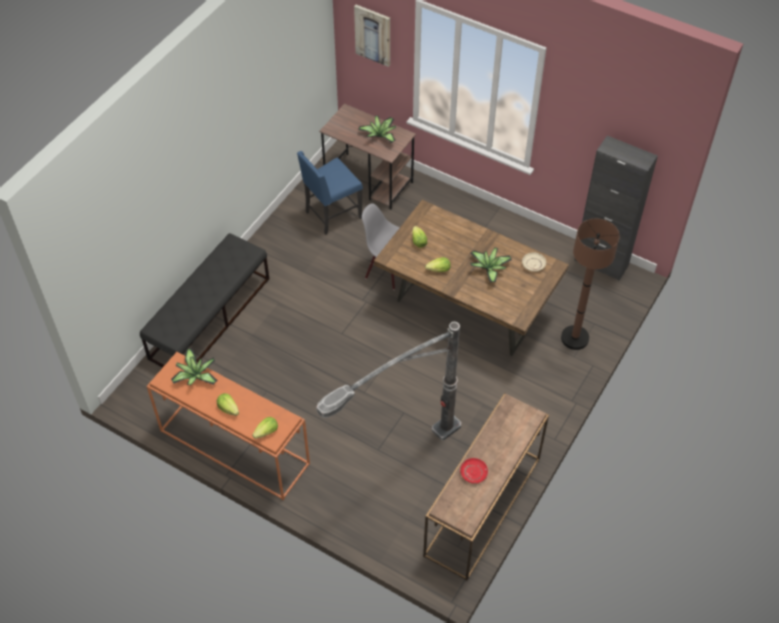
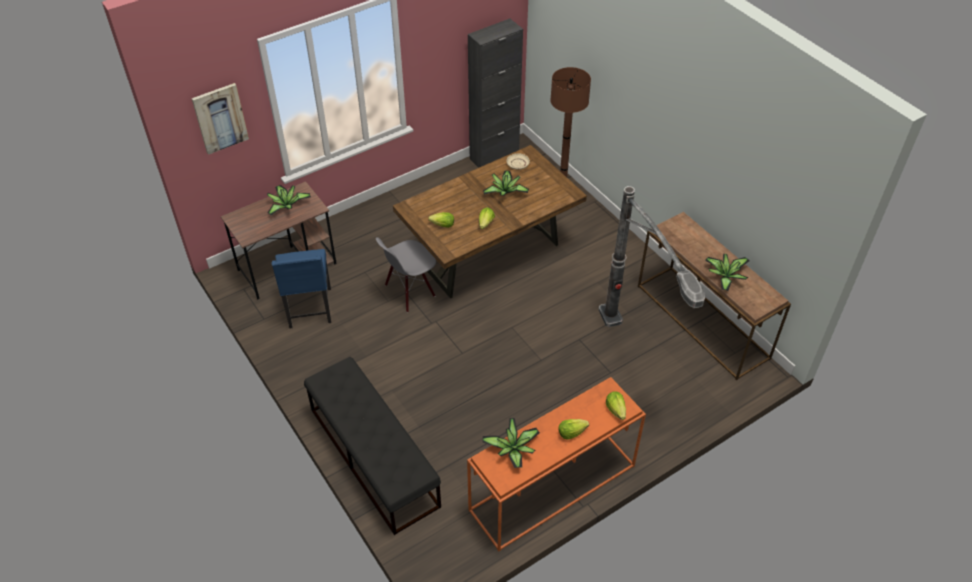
camera: 65 degrees left, 5 degrees down
(473, 473) = (725, 276): red plate -> potted plant

